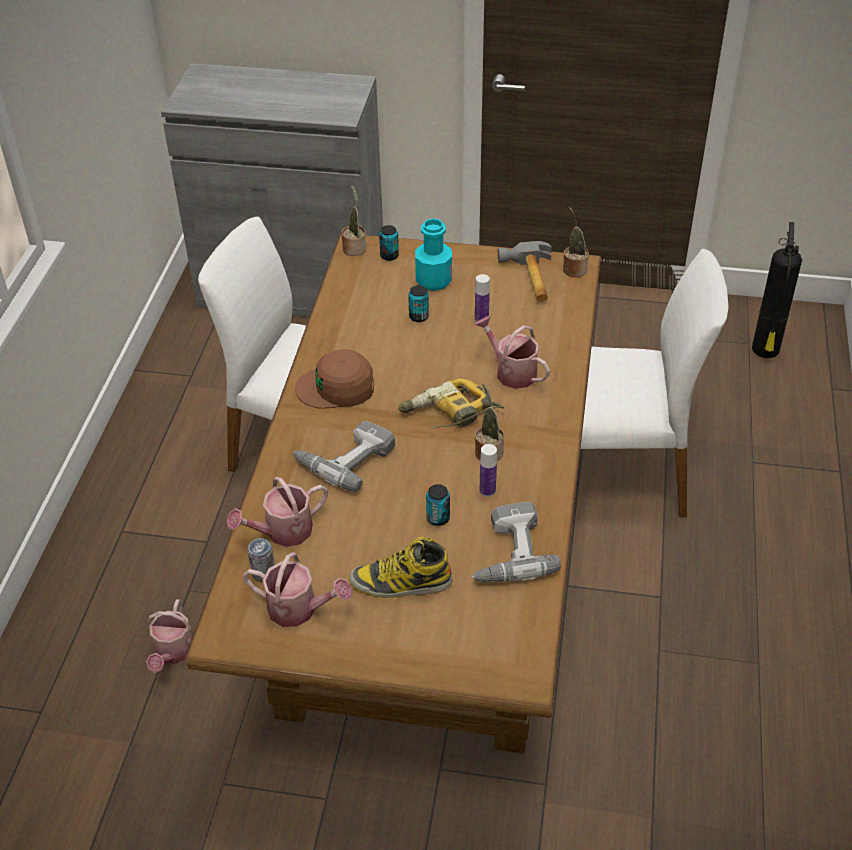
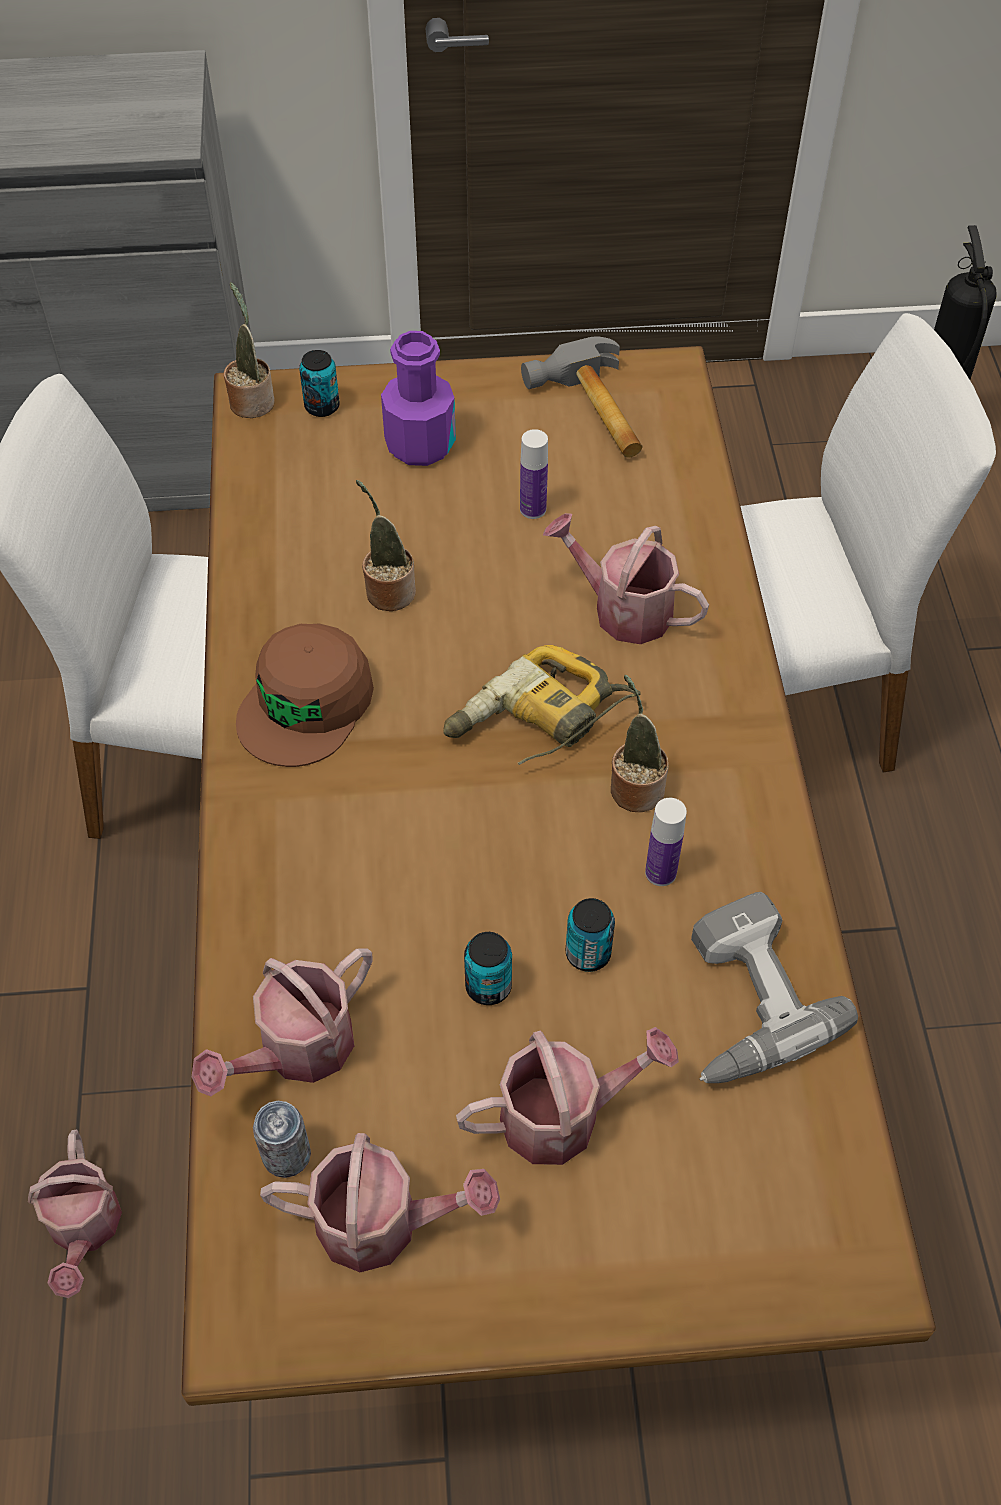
camera: 15 degrees left, 10 degrees up
(336, 387) = (307, 704): brown cap -> brown cap turned 45 degrees counterclockwise
(345, 458) = (369, 857): power drill -> none
(401, 583) = (563, 1115): boot -> watering can
(418, 316) = (416, 524): can -> can (488, 986)
(433, 280) = (420, 445): turquoise bottle -> purple bottle
(573, 269) = (664, 380): potted plant -> potted plant (388, 590)

